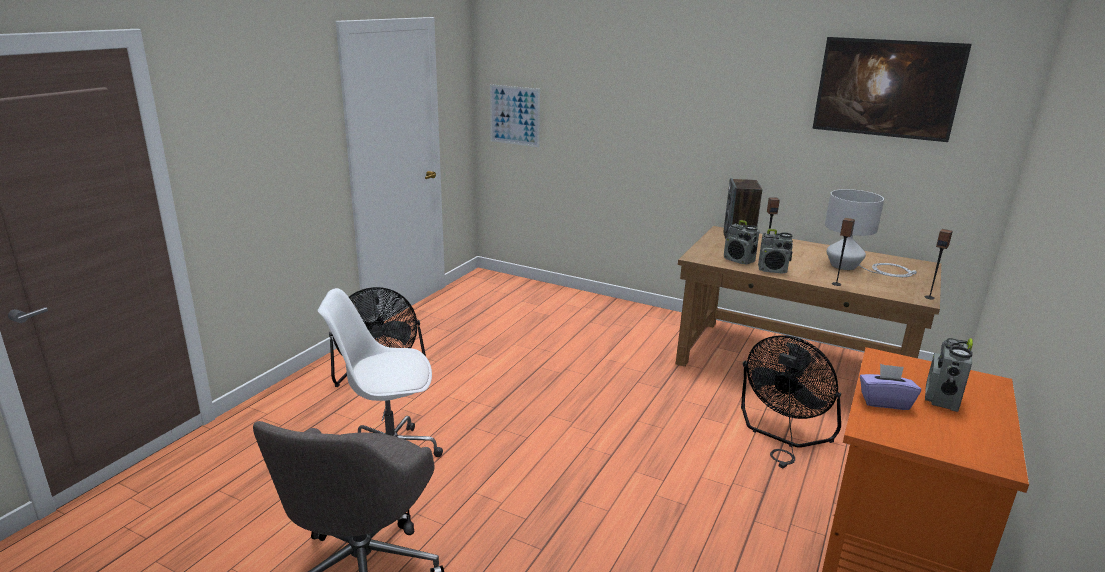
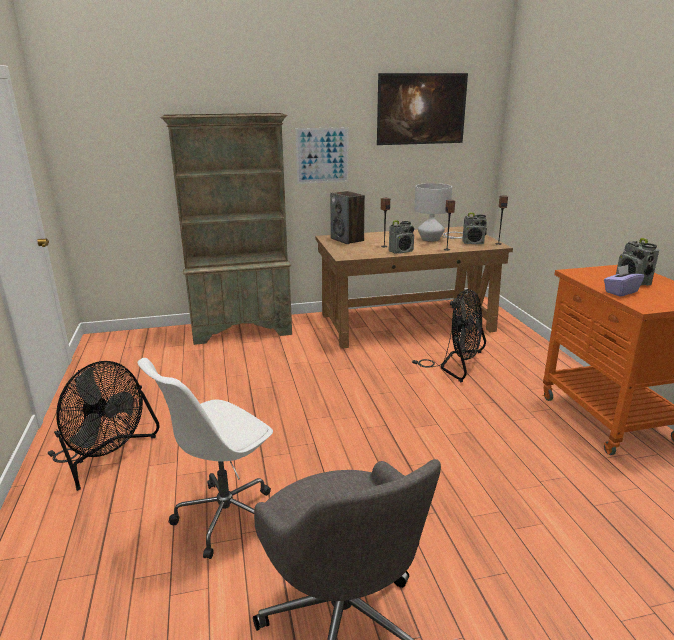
camera: 40 degrees left, 0 degrees up
(514, 115) = (102, 170): picture -> picture (322, 155)
(606, 309) = (242, 329): none -> green bookcase
(739, 260) = (372, 251): radio -> radio (473, 243)
(781, 434) = (455, 364): black fan -> black fan turned 120 degrees clockwise

